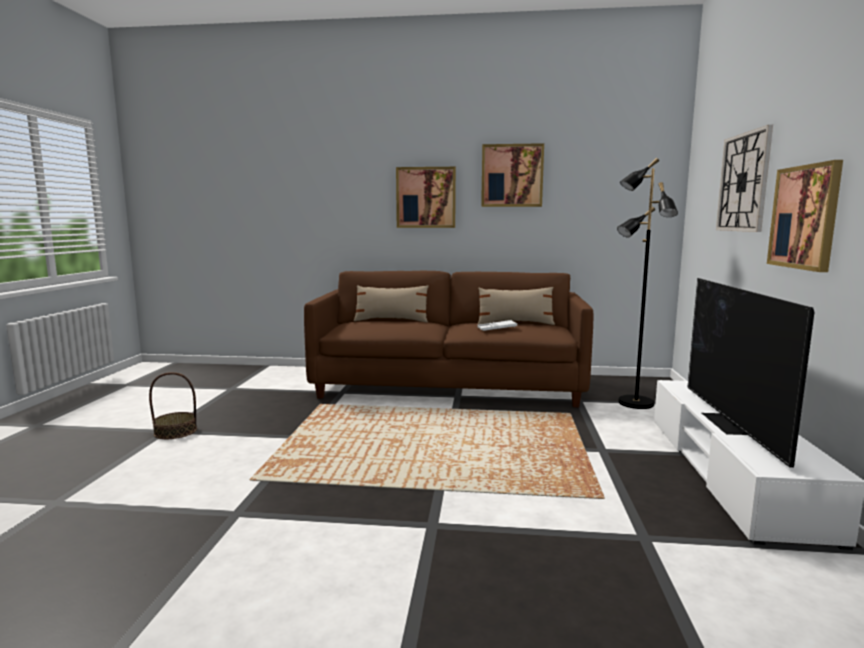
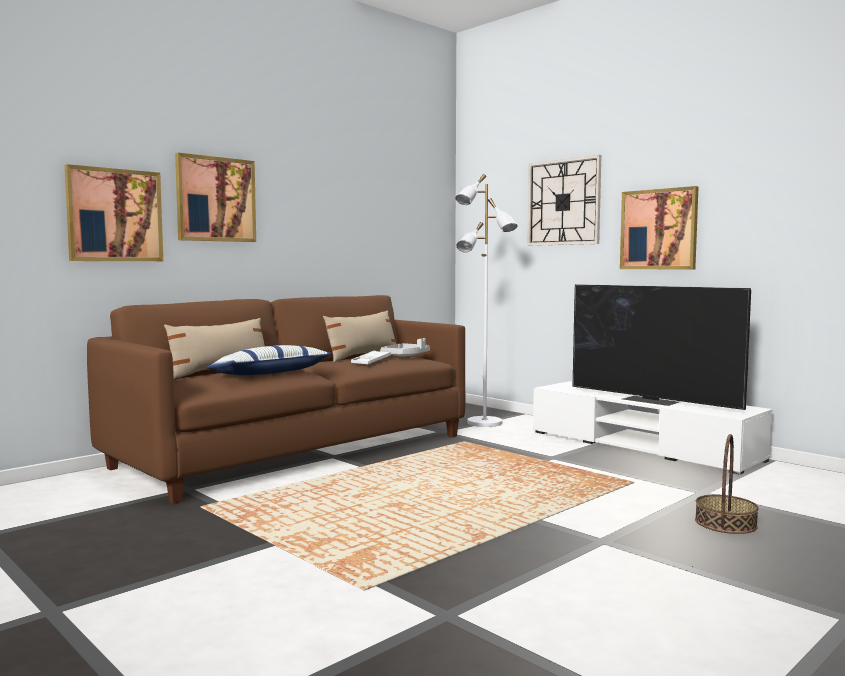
camera: 50 degrees left, 5 degrees down
(175, 431) = (73, 604): basket -> basket (725, 523)
(402, 327) = (271, 373): none -> pillow
(512, 175) = (313, 180): picture -> picture (114, 215)
(540, 328) = (405, 356): none -> grey tray
(635, 403) = (484, 423): black floor lamp -> white floor lamp

